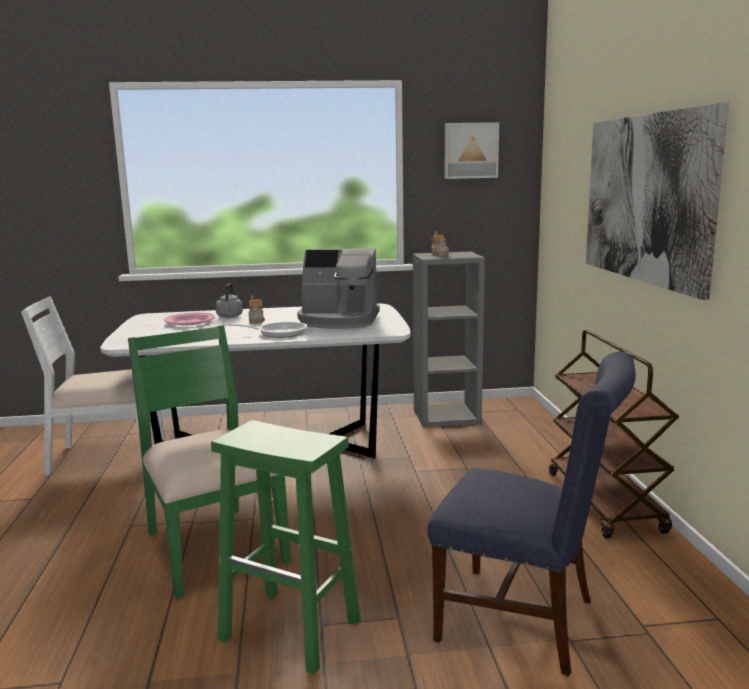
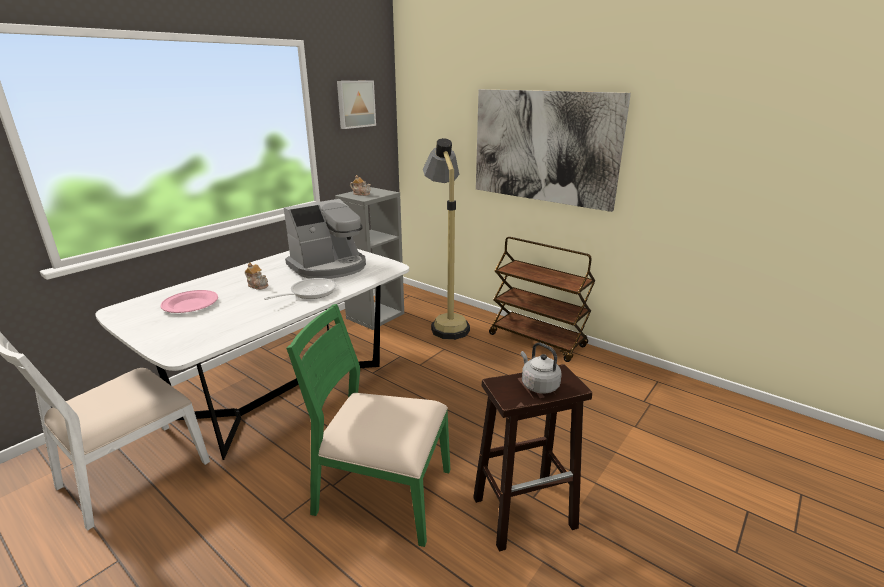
camera: 45 degrees left, 10 degrees up
(230, 316) = (216, 286): grey kettle -> grey kettle (538, 385)
(292, 630) = (525, 512): green stool -> brown stool
(516, 445) = (446, 322): none -> floor lamp
(527, 621) = (607, 427): blue chair -> none

